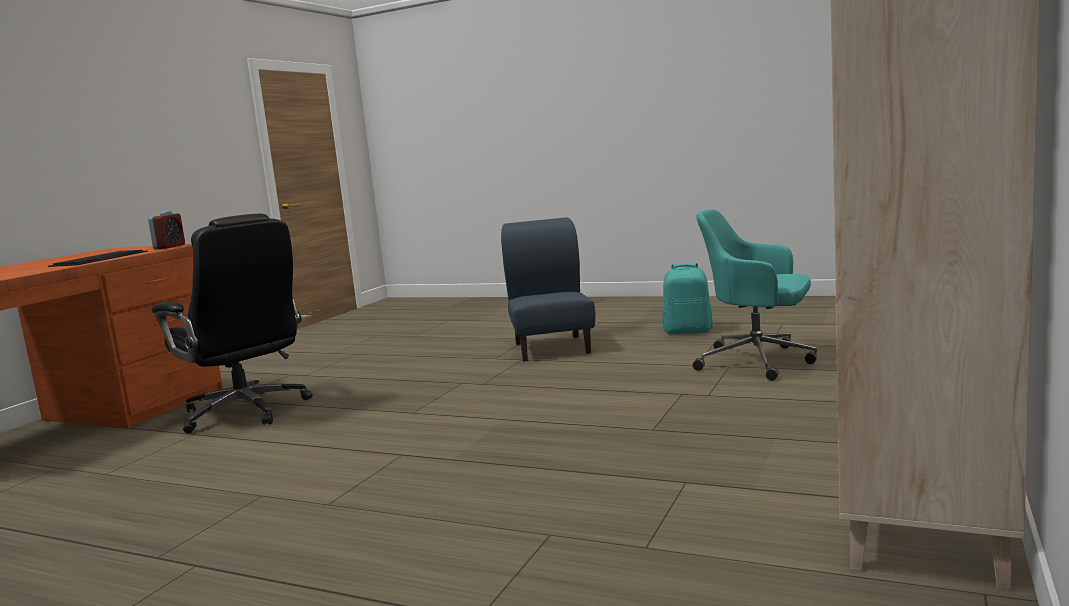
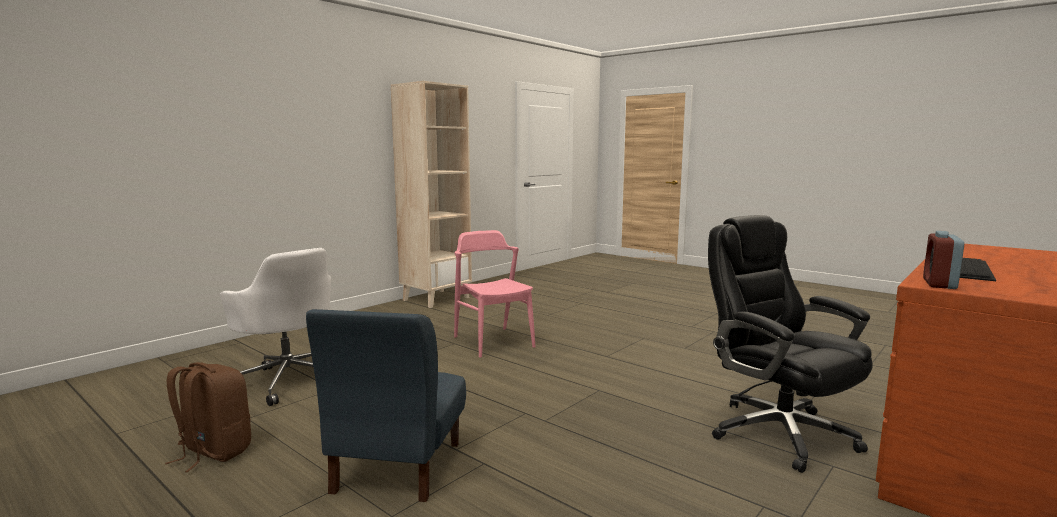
camera: 165 degrees left, 0 degrees up
(596, 444) = (493, 341): none -> pink chair
(688, 331) = (213, 452): turquoise backpack -> brown backpack
(758, 361) = (288, 380): turquoise office chair -> white office chair

